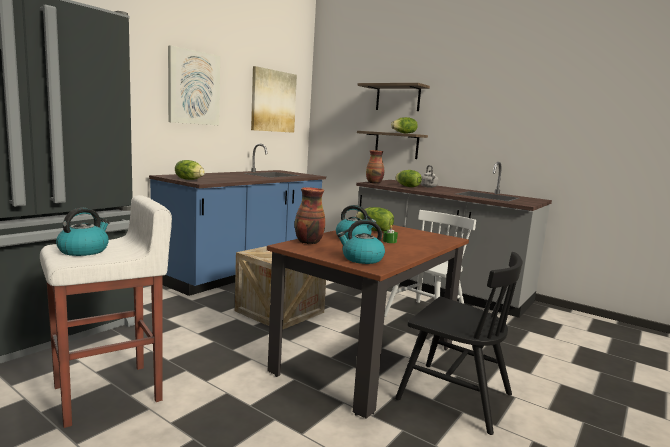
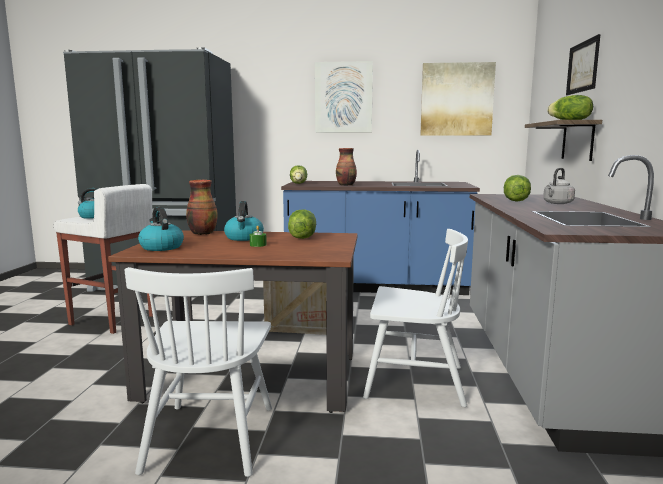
camera: 60 degrees right, 0 degrees up
(374, 183) = (493, 195): vase -> vase (346, 185)
(398, 98) = (582, 67): shelf -> picture
(454, 396) = (210, 437): black chair -> white chair

